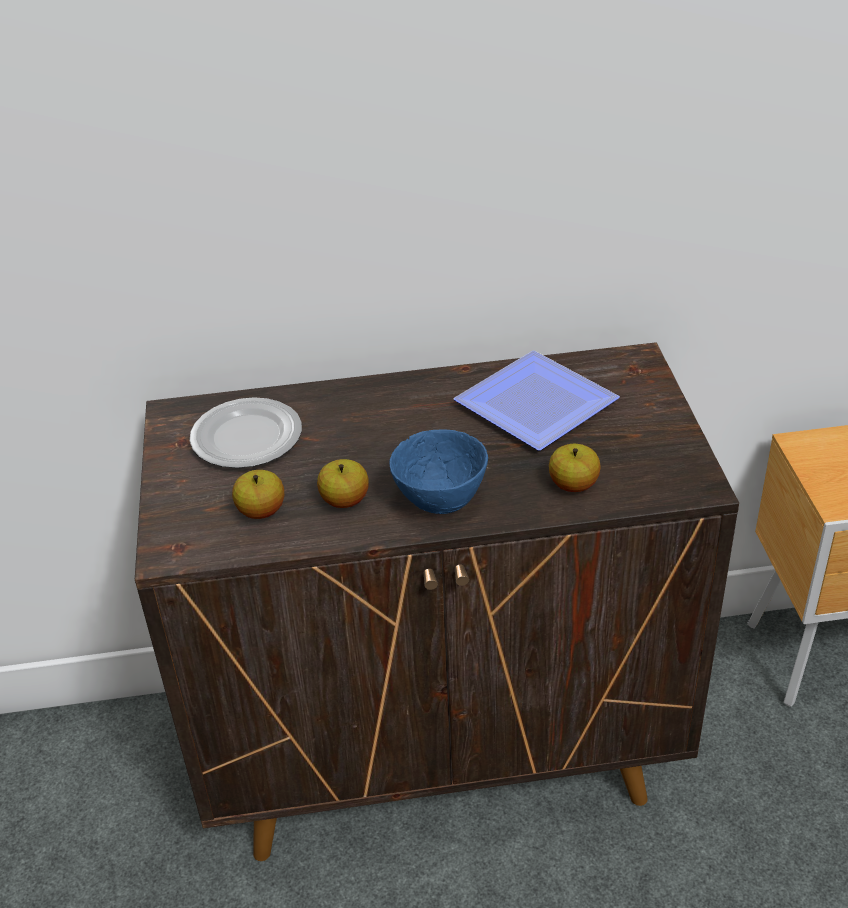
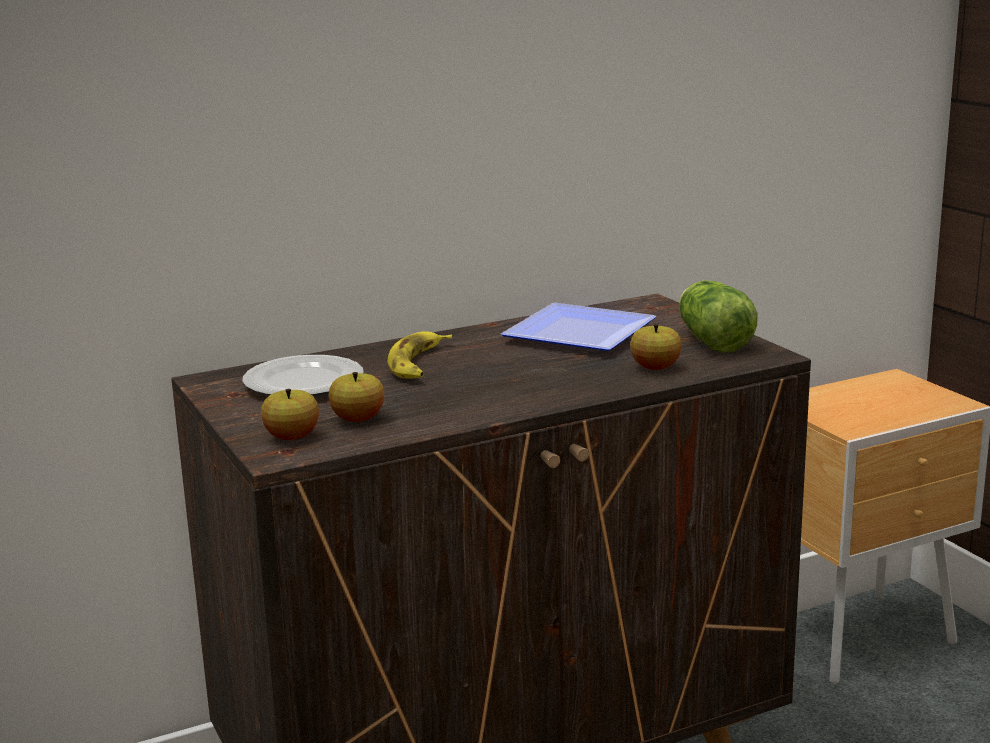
camera: 20 degrees left, 20 degrees down
(345, 501) = (440, 403): apple -> apple (292, 437)
(361, 427) = (419, 364): none -> banana
(442, 503) = (539, 392): blue bowl -> none
(658, 445) = (712, 340): none -> lettuce

